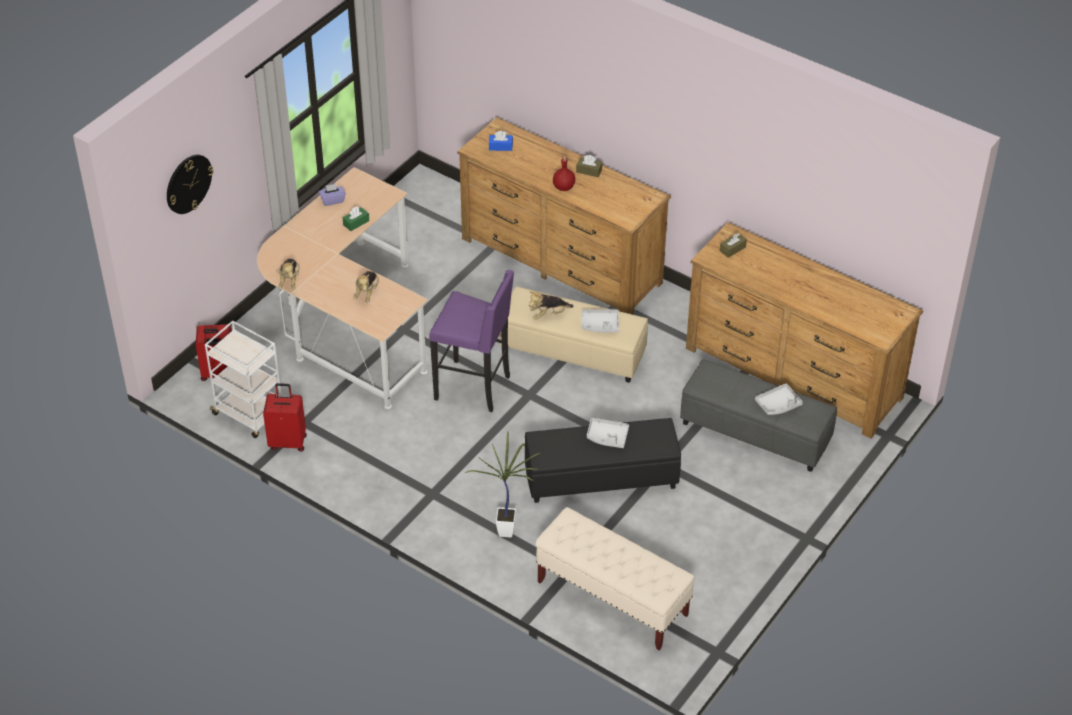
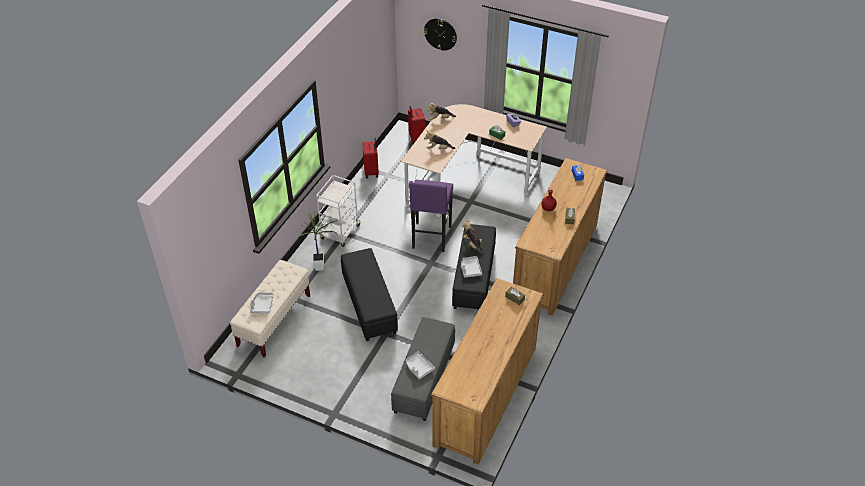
camera: 80 degrees right, 0 degrees up
(249, 414) = (388, 154): white cart -> white cart (340, 233)
(573, 350) = (474, 278): beige ottoman -> black ottoman
(607, 437) = (372, 284): grey tray -> grey tray (262, 305)

